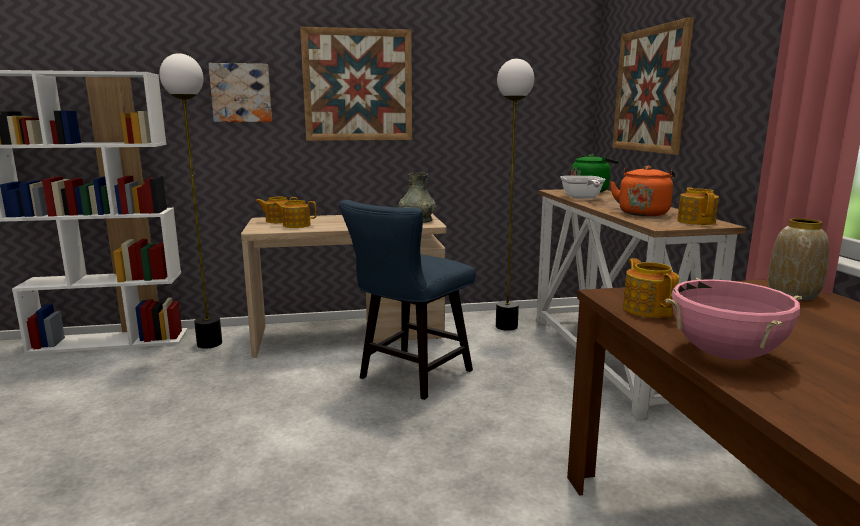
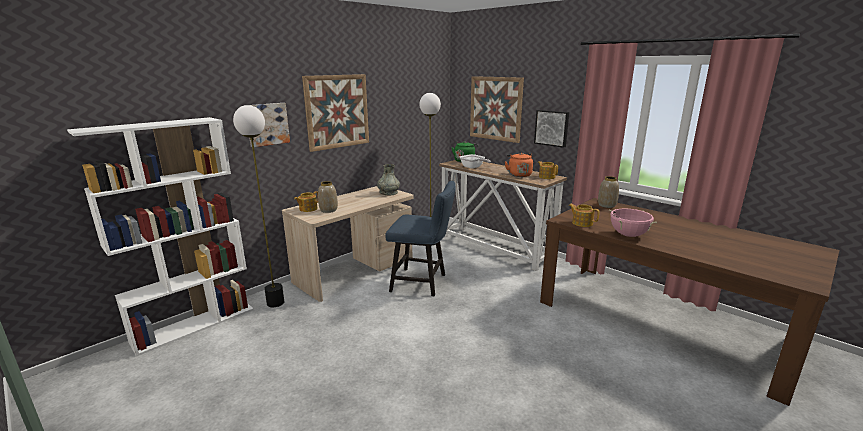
camera: 35 degrees left, 5 degrees up
(296, 225) = (328, 210): teapot -> vase
(410, 376) = (423, 283): blue chair -> blue chair turned 75 degrees counterclockwise
(732, 117) = (552, 128): none -> picture

